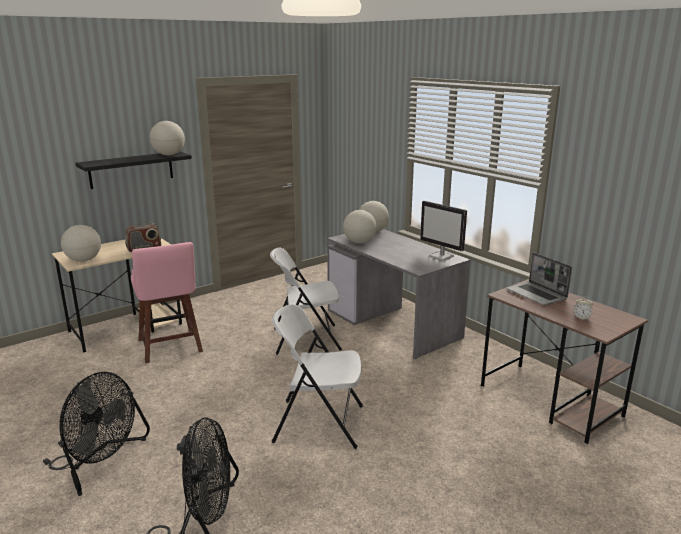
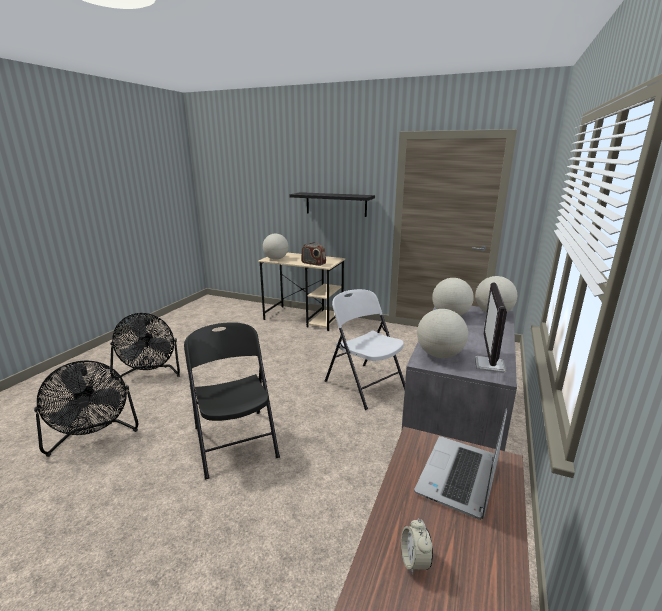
camera: 60 degrees right, 0 degrees up
(168, 155) = (356, 195): globe -> globe (439, 355)
(170, 347) = (294, 339): pink stool -> none
(319, 423) = (236, 442): white chair -> black chair

